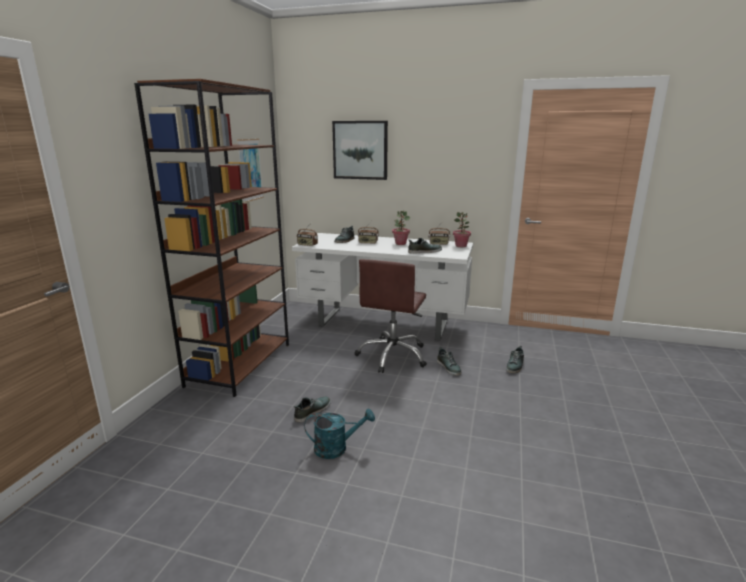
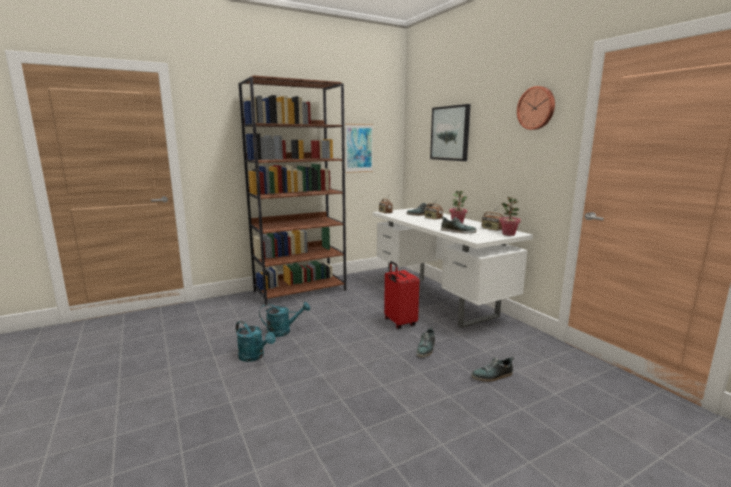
camera: 45 degrees right, 5 degrees down
(312, 411) = (283, 331): shoe -> turquoise watering can
(393, 356) = (399, 323): brown office chair -> red suitcase
(470, 130) = (536, 108): none -> wall clock

